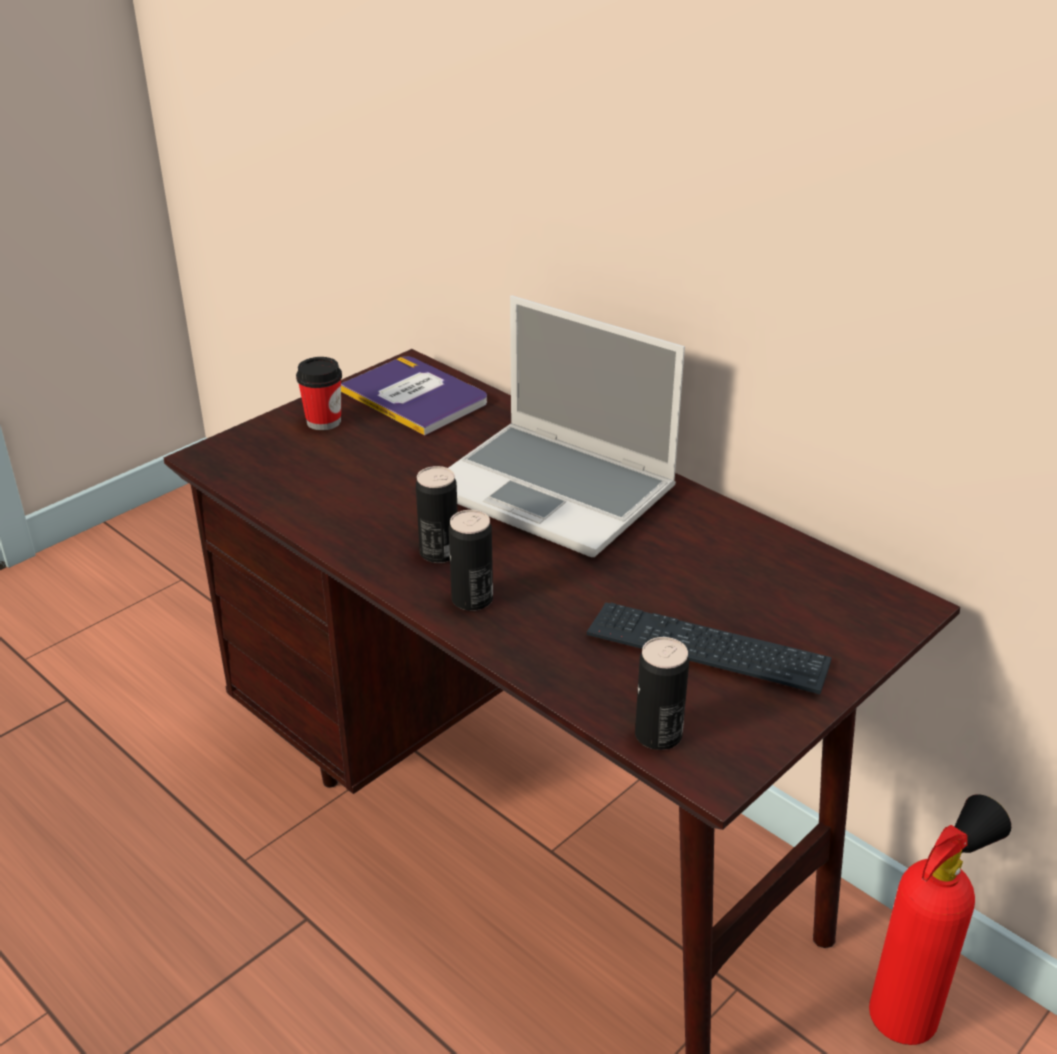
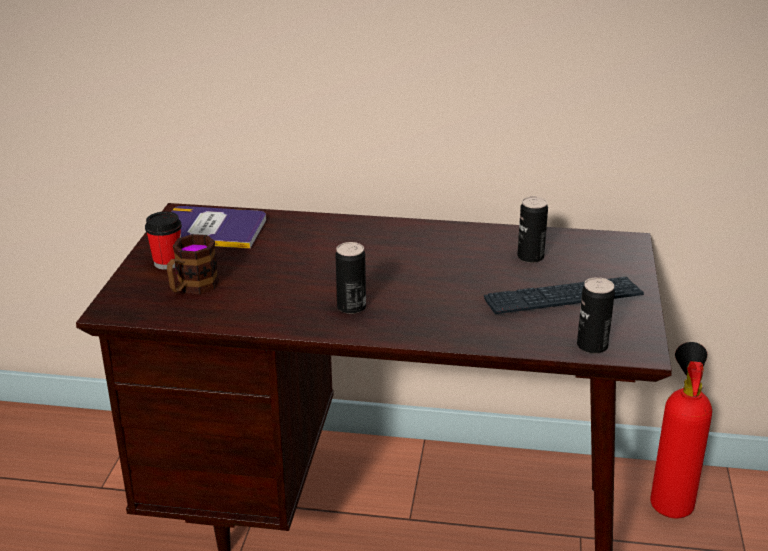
camera: 35 degrees left, 5 degrees down
(310, 461) = (192, 288): none -> mug
(472, 599) = (405, 323): can -> can (530, 257)
(557, 491) = (376, 251): laptop -> none

